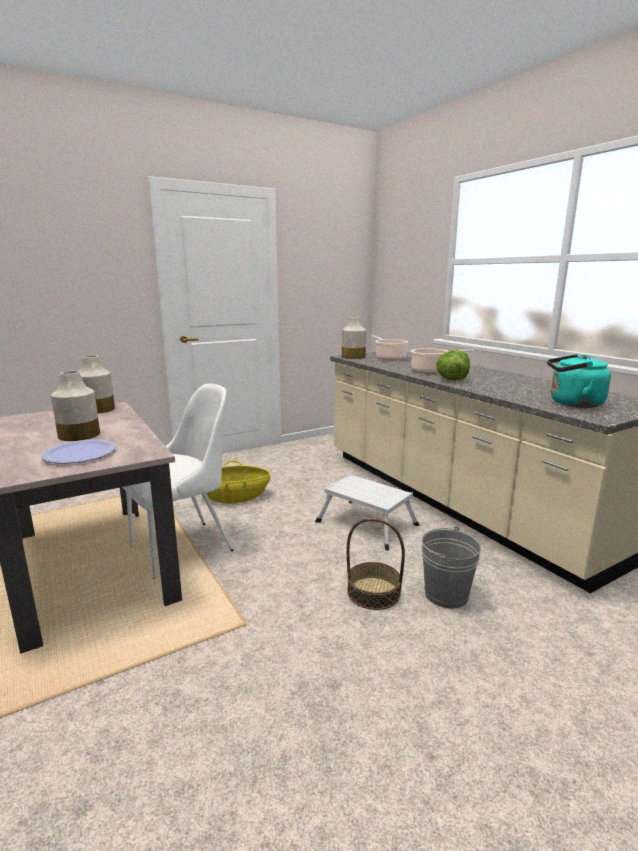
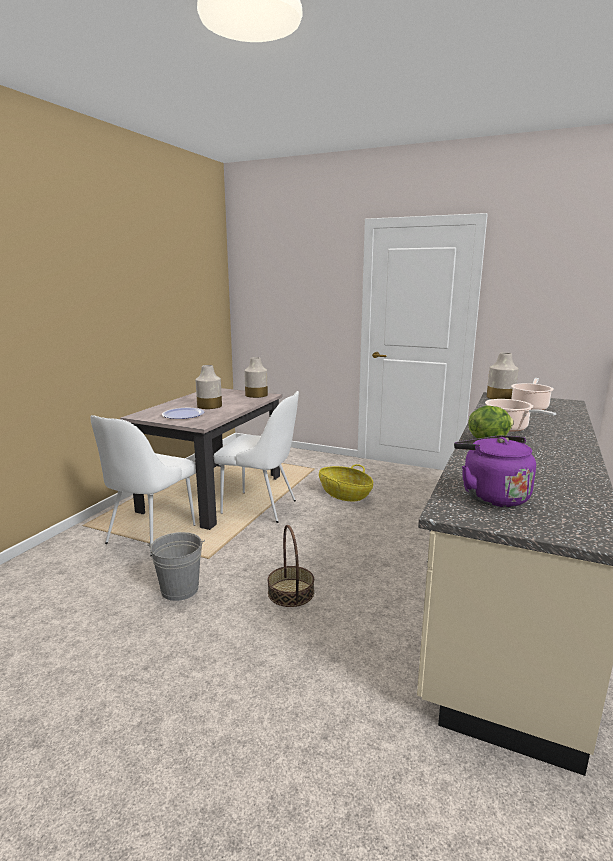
camera: 55 degrees right, 0 degrees up
(115, 656) = (151, 535): none -> white chair
(367, 523) = (386, 557): white step ladder -> none
(446, 594) = (327, 628): grey bucket -> grey bucket (180, 589)
(572, 404) = (491, 496): turquoise kettle -> purple kettle

